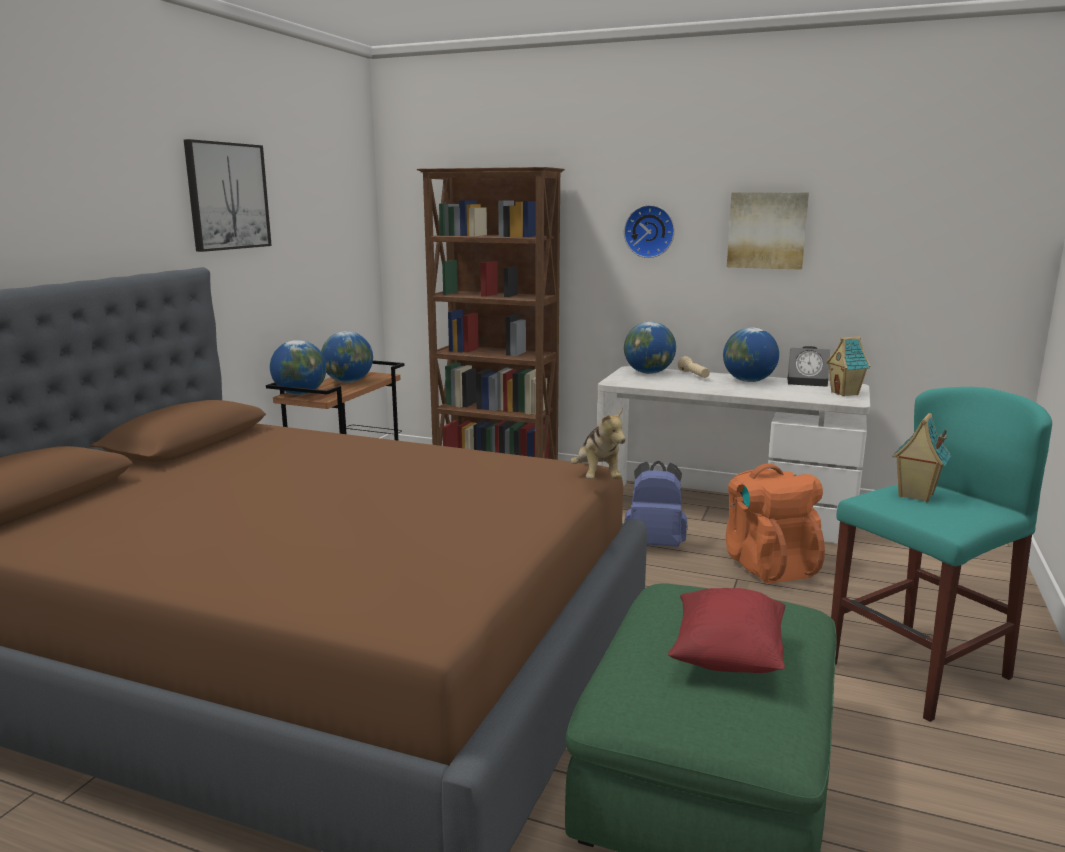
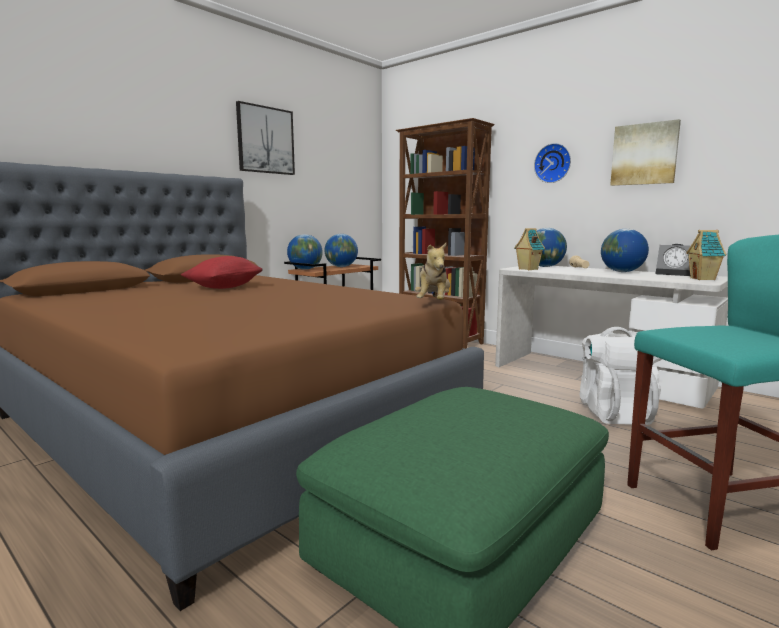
camera: 20 degrees right, 5 degrees down
(655, 544) = (527, 388): blue backpack -> none
(727, 656) = (465, 430): red pillow -> red pillow (224, 287)
(767, 565) = (614, 412): orange backpack -> white backpack
(915, 496) = (715, 330): toy house -> toy house (527, 269)

